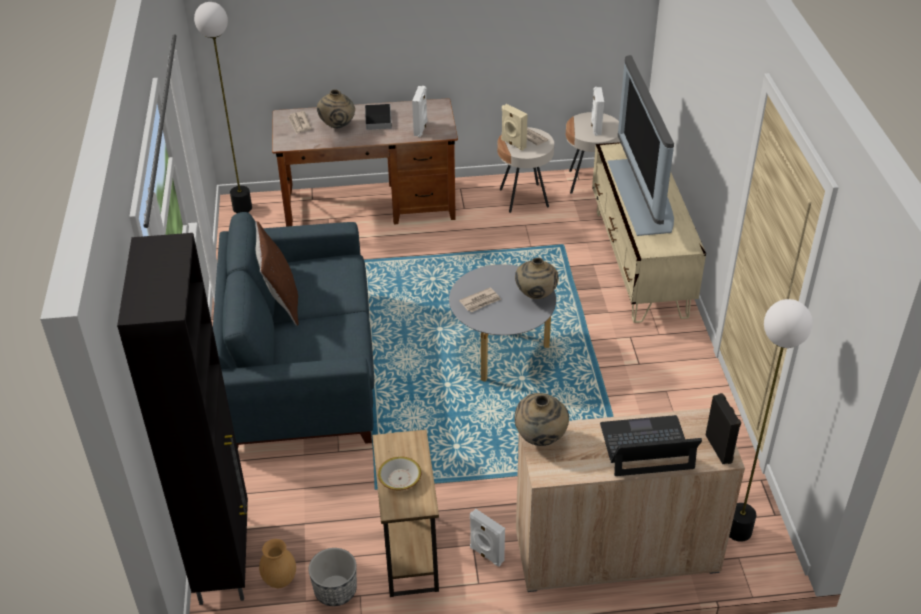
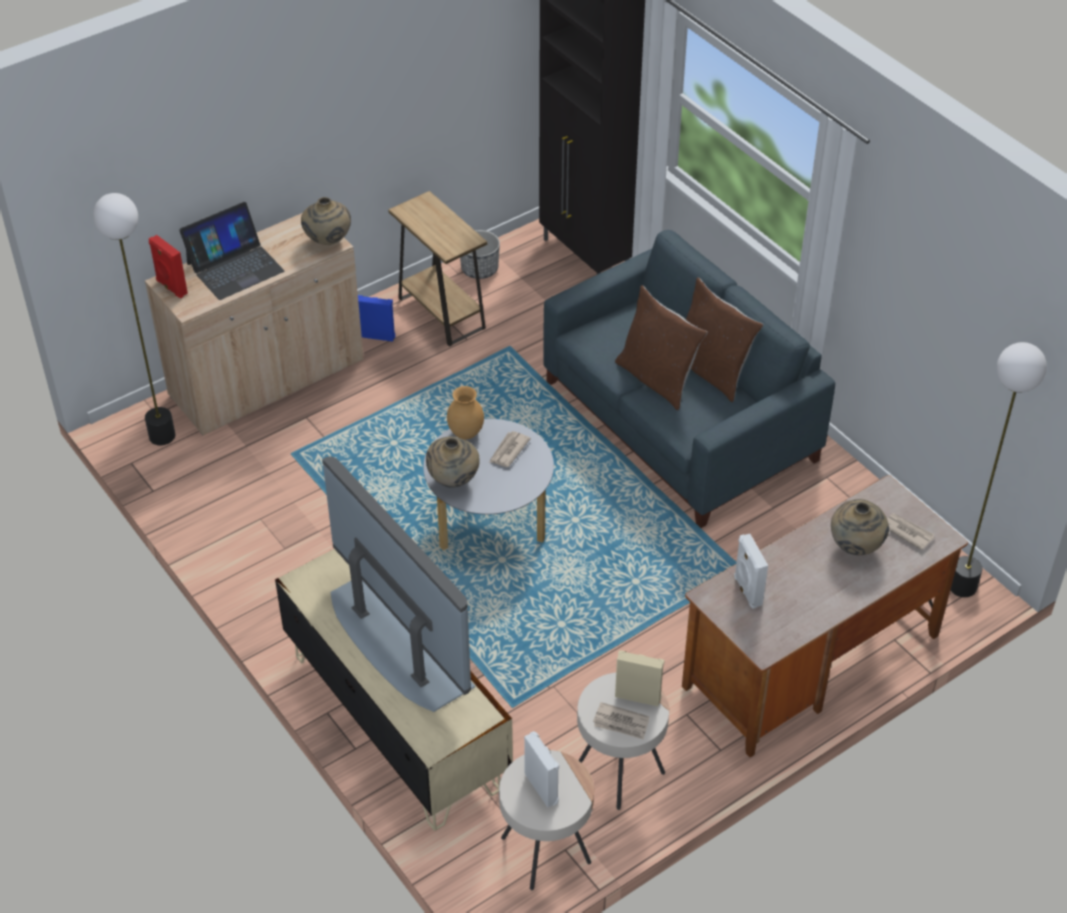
camera: 150 degrees right, 5 degrees up
(280, 580) = (528, 260): brown vase -> brown vase (465, 434)
(327, 307) = (657, 379): none -> brown pillow
(378, 118) = (819, 585): book -> none
(399, 479) = (437, 219): bowl -> none
(486, 554) = (377, 335): white speaker -> blue speaker
(720, 448) = (171, 287): black speaker -> red speaker

